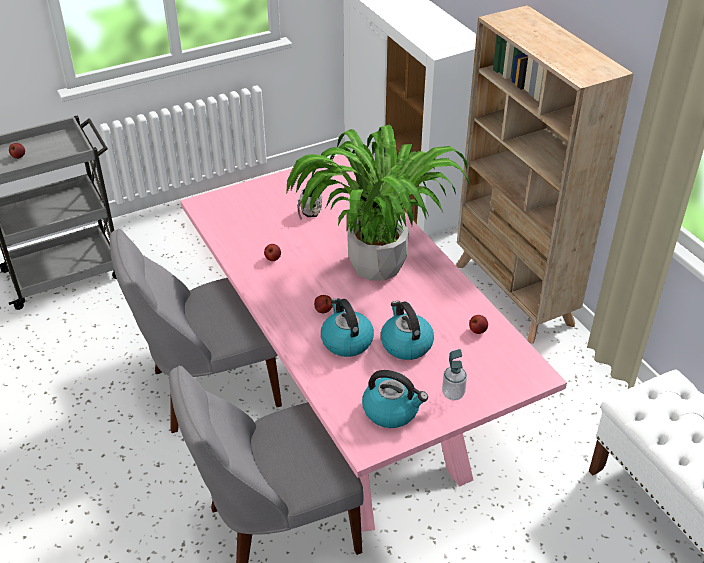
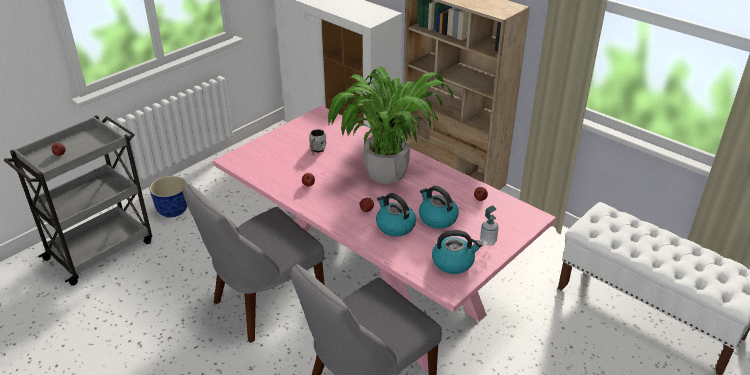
camera: 20 degrees left, 5 degrees down
(162, 244) = (173, 211): none -> planter

